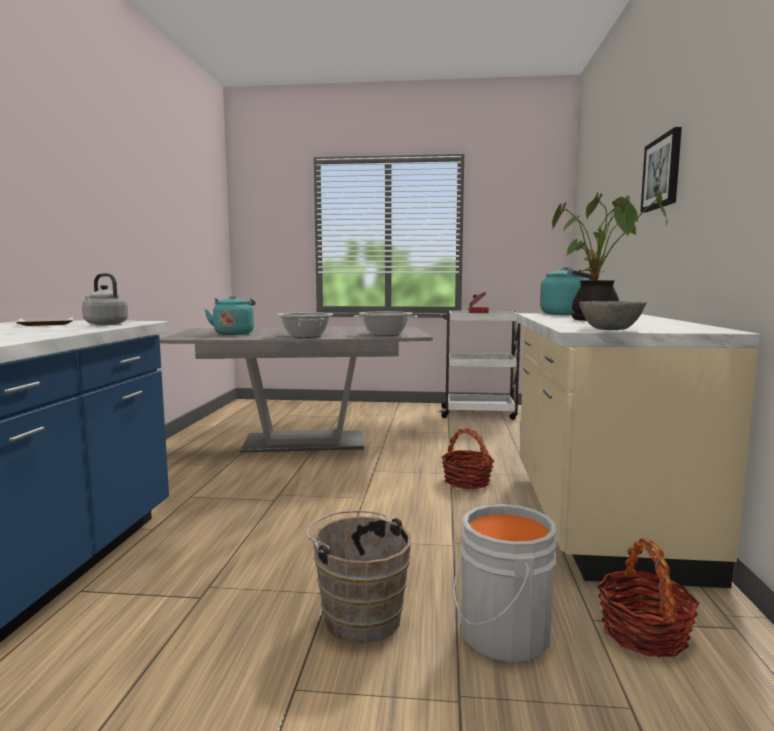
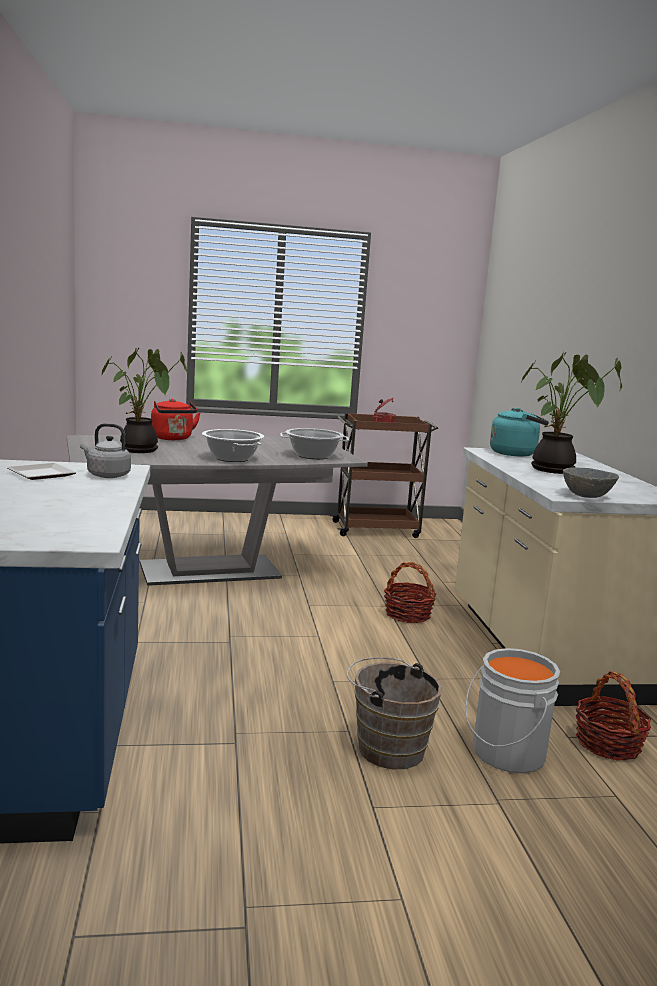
camera: 15 degrees left, 5 degrees up
(234, 333) = (141, 450): turquoise kettle -> potted plant
(276, 328) = (173, 438): none -> red kettle
(479, 413) = (377, 530): white cart -> brown cart
(662, 173) = (609, 324): picture -> none

